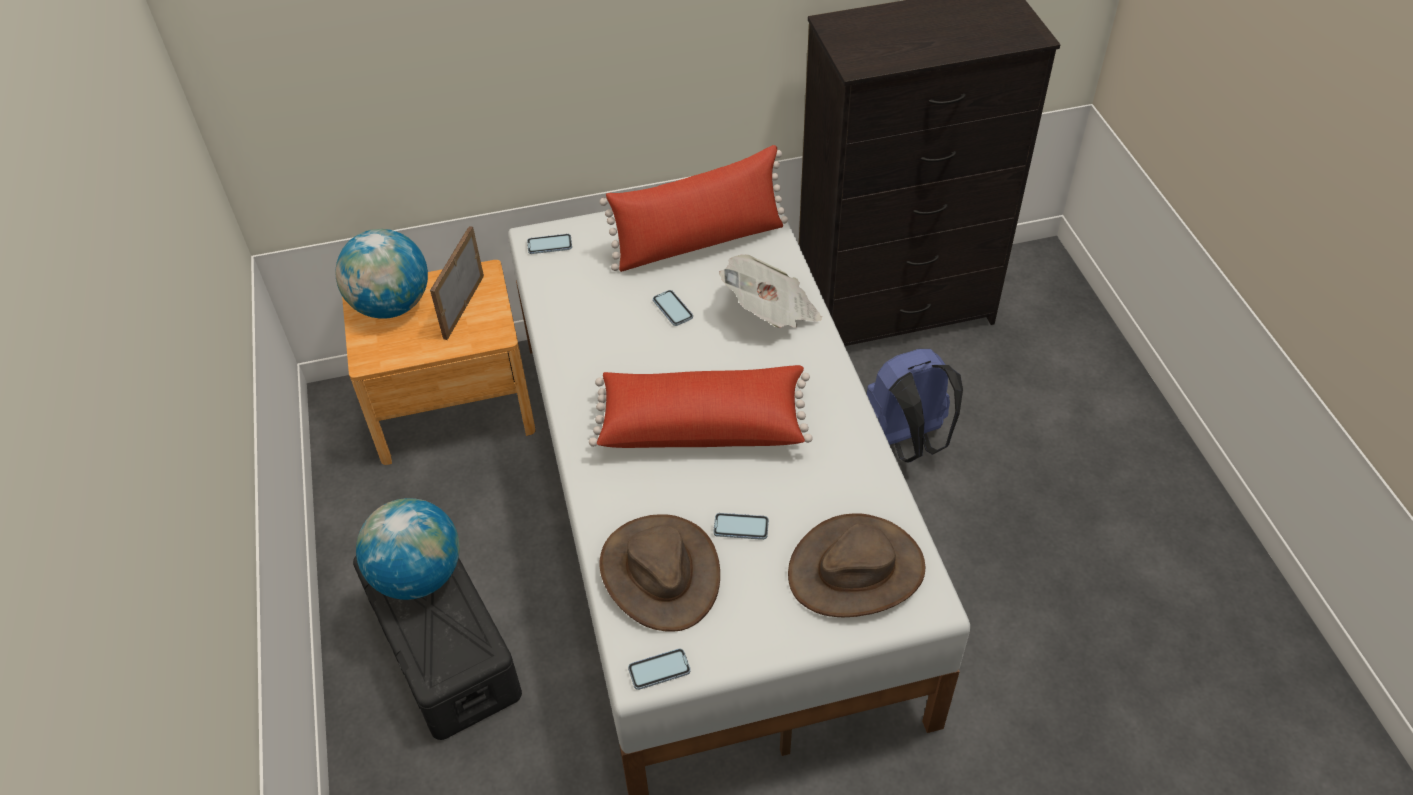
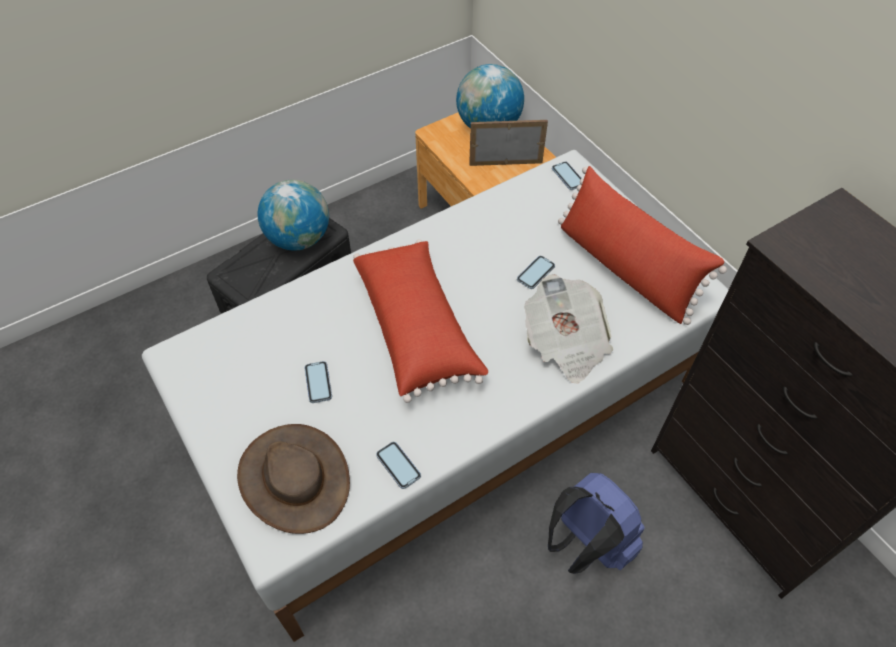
camera: 70 degrees right, 5 degrees up
(659, 670) = (176, 366): phone -> phone (398, 465)
(660, 572) = (262, 341): brown hat -> none

